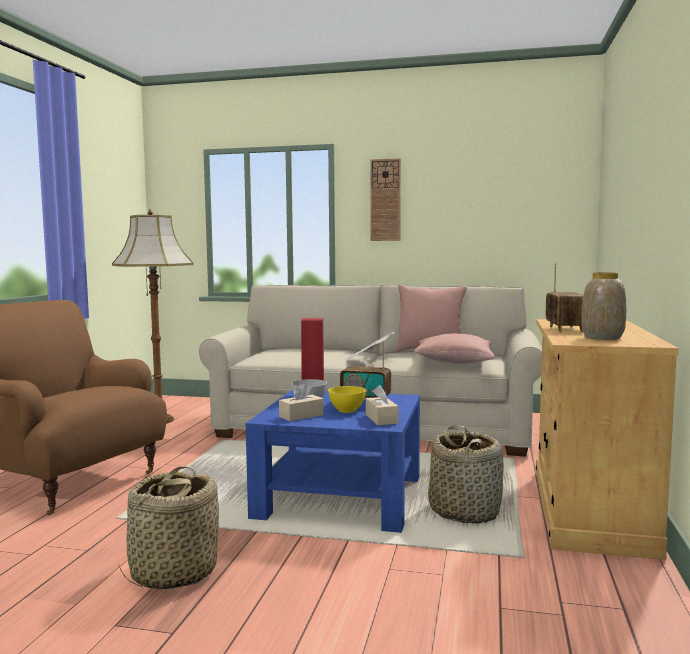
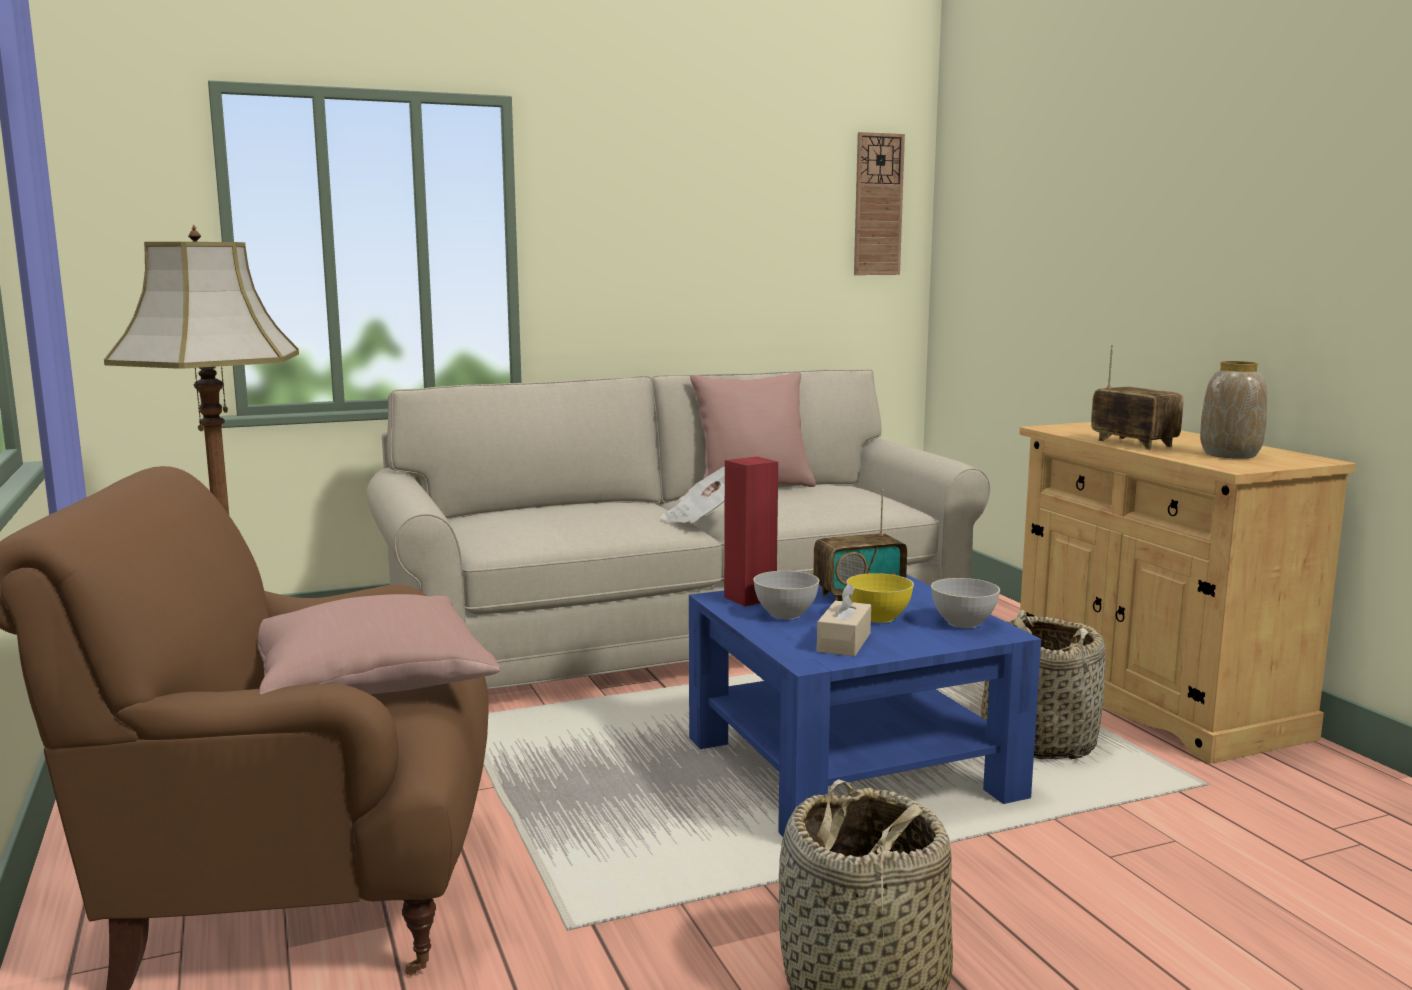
camera: 35 degrees left, 5 degrees up
(381, 419) = (963, 623): beige tissue box -> grey bowl
(385, 200) = (613, 214): wall clock -> wall clock (878, 205)
(453, 361) = (839, 504): pink pillow -> pink pillow (369, 682)

